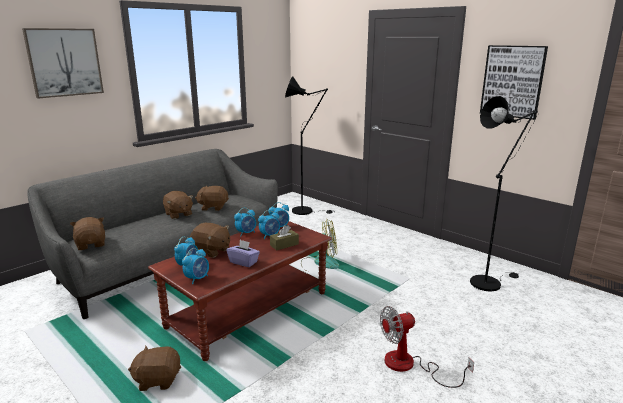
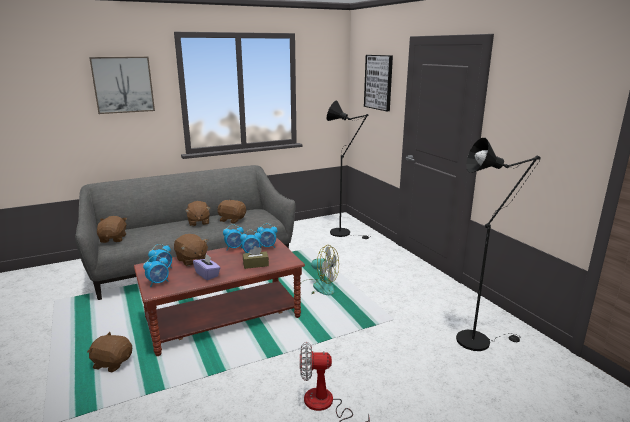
camera: 20 degrees right, 0 degrees up
(512, 81) = (533, 120): picture -> picture (379, 82)

